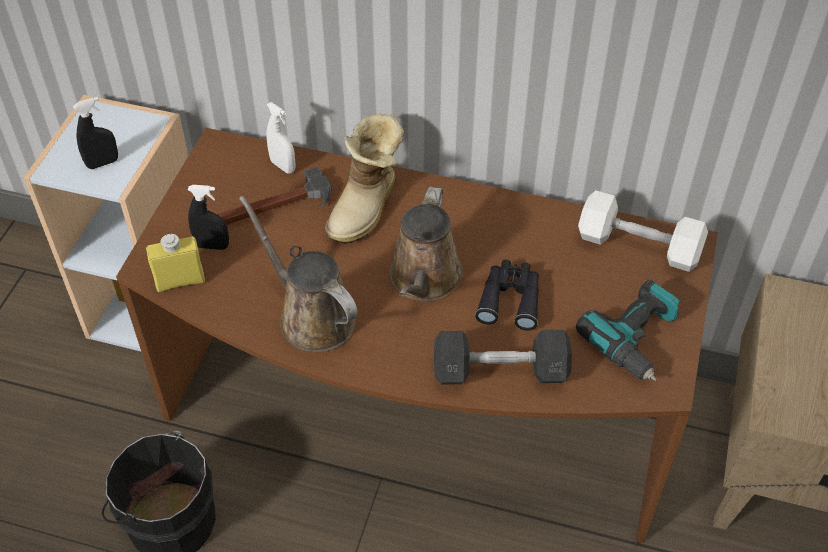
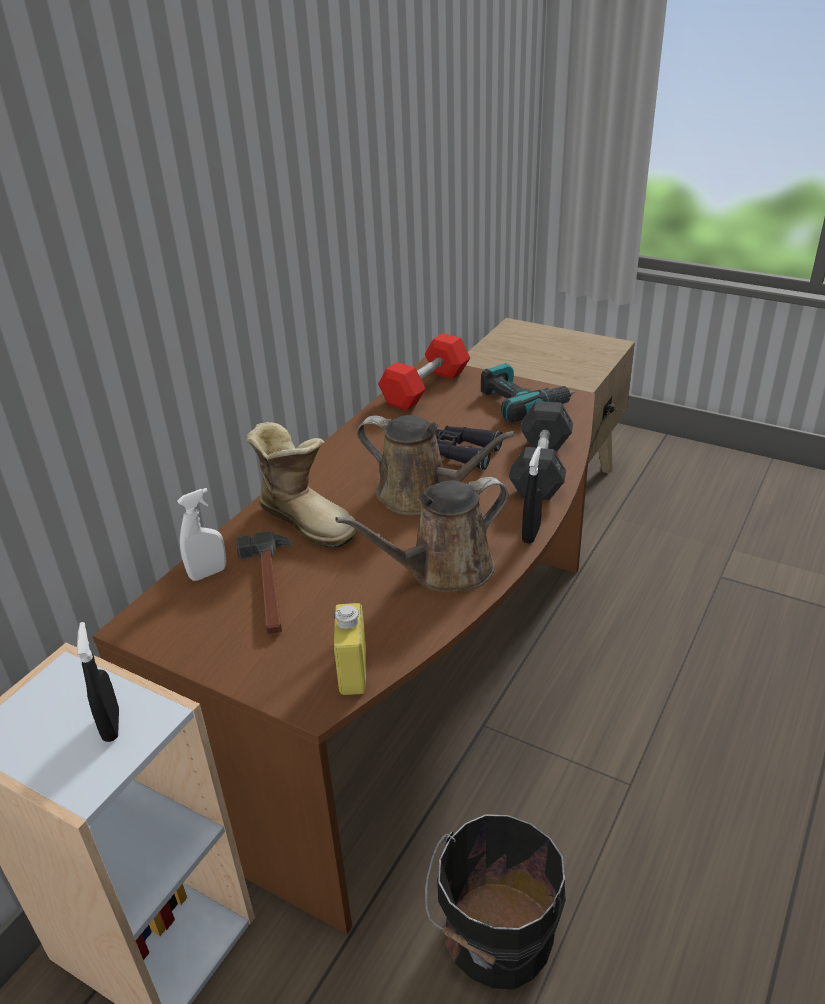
camera: 75 degrees left, 15 degrees down
(212, 246) = (307, 640): black spray bottle -> black spray bottle (531, 534)
(638, 246) = (425, 388): white dumbbell -> red dumbbell

